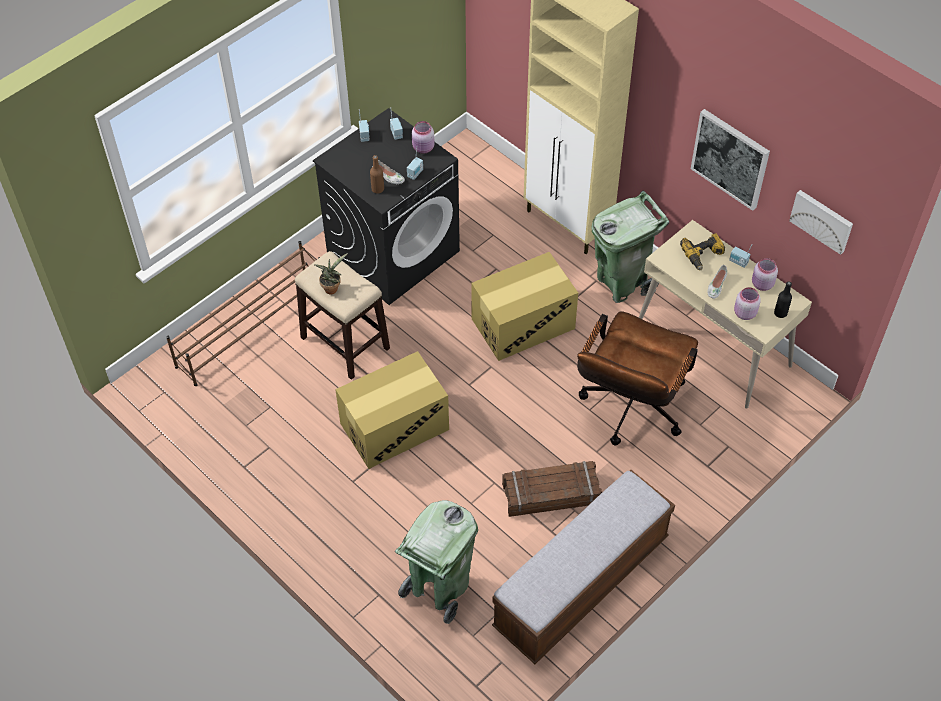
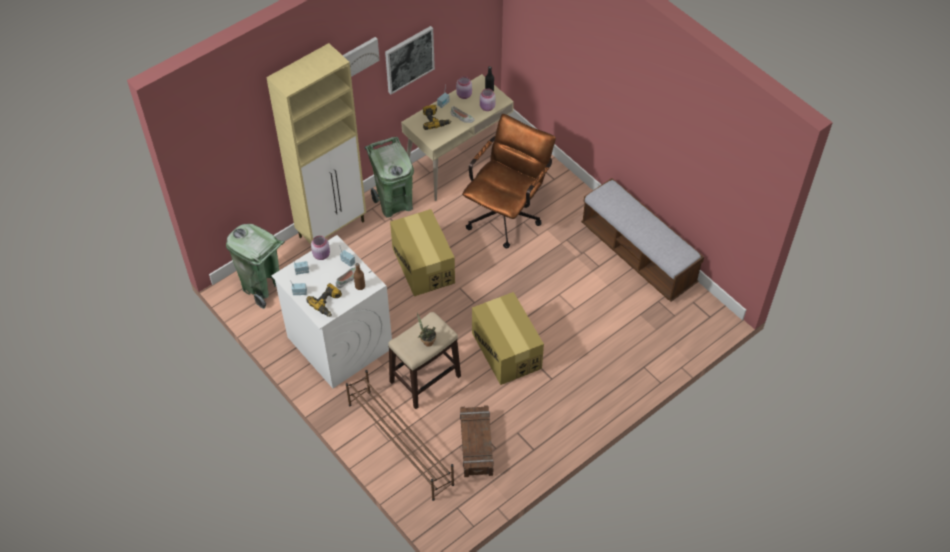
camera: 85 degrees left, 0 degrees up
(350, 162) = (327, 303): none -> power drill
(393, 252) = (339, 342): black washing machine -> white washing machine
(439, 588) = (640, 331): green trash can -> green trash can (263, 287)
(551, 493) = (569, 263): crate -> crate (475, 444)
(629, 411) = (507, 213): brown office chair -> brown office chair turned 90 degrees counterclockwise
(822, 220) = (469, 25): picture -> picture (358, 57)

